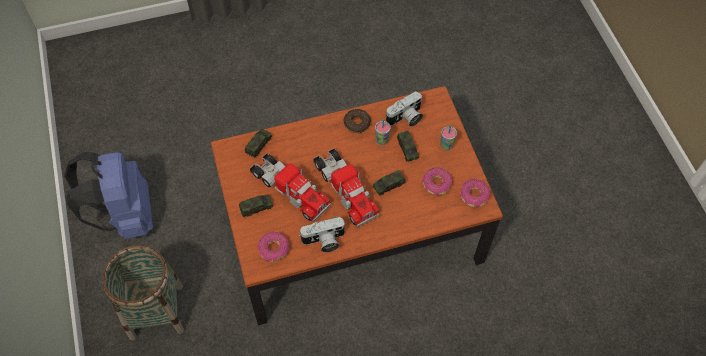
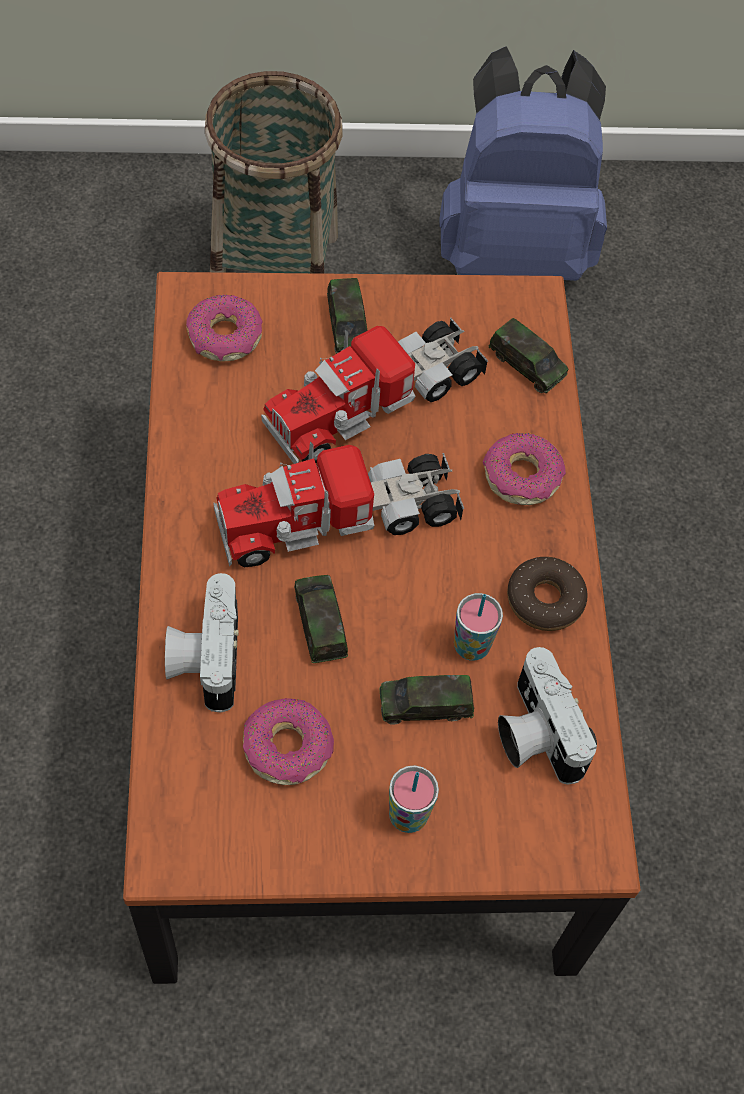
camera: 100 degrees right, 0 degrees up
(324, 241) = (207, 438): camera -> camera (204, 656)
(474, 195) = (216, 837): donut -> donut (521, 476)

